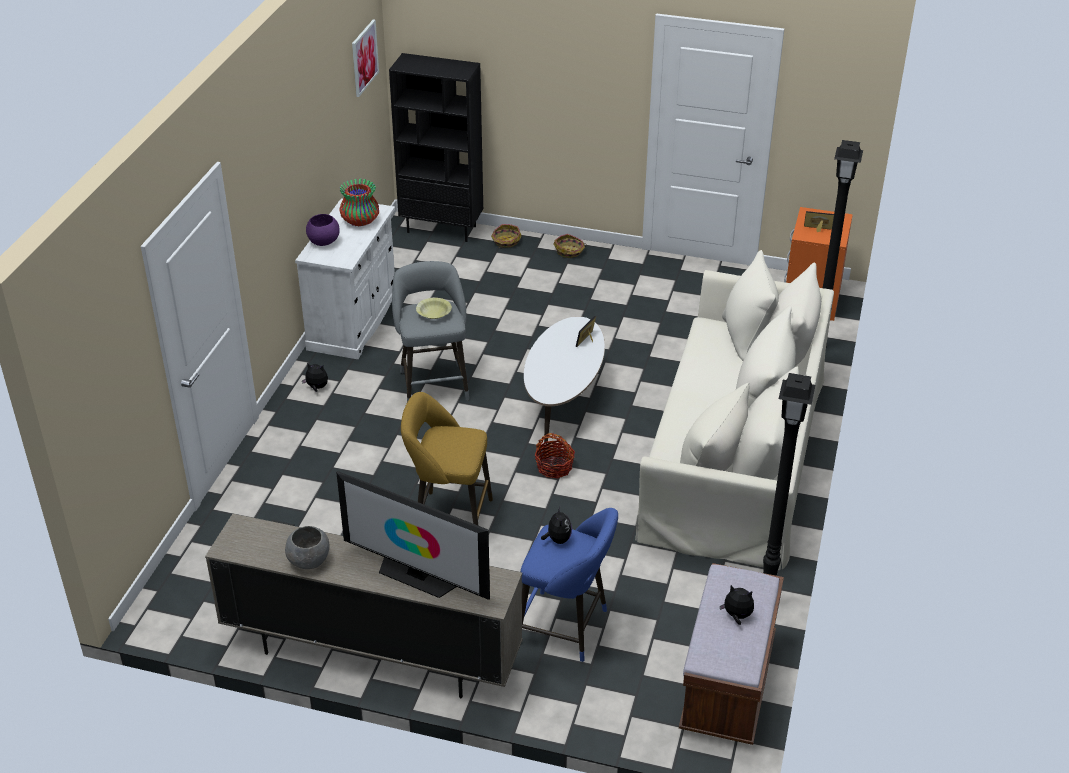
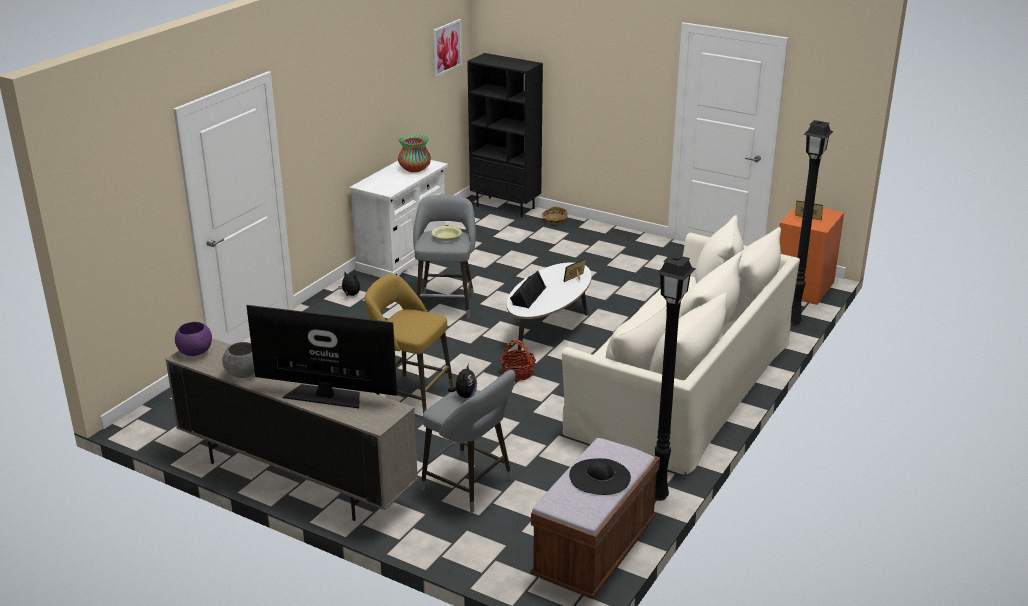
camera: 15 degrees right, 10 degrees down
(324, 242) = (378, 179): purple bowl -> purple bowl (195, 352)
(417, 575) = (325, 396): television -> television turned 150 degrees clockwise
(544, 373) = (527, 295): none -> black speaker
(567, 628) = (471, 486): blue stool -> grey stool
(569, 251) = (604, 232): basket -> none
(737, 616) = (599, 477): plush toy -> black hat

